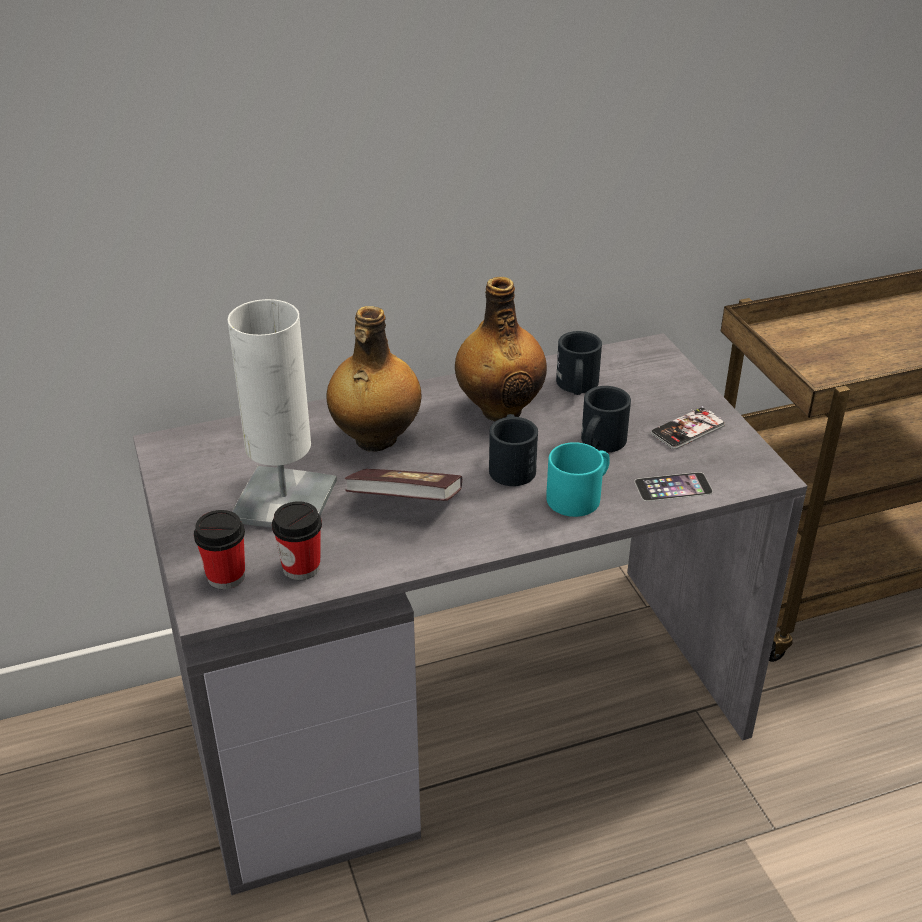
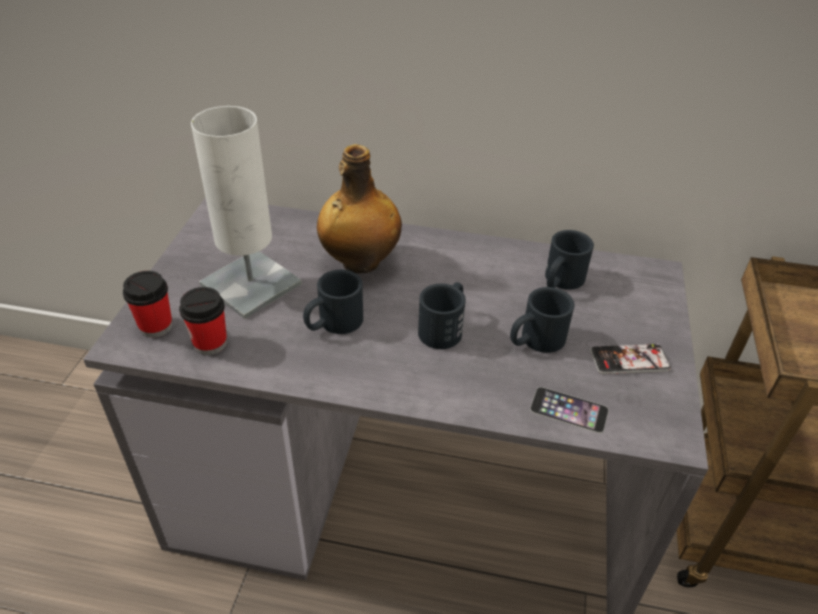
camera: 30 degrees right, 5 degrees up
(405, 502) = (333, 323): book -> black mug
(500, 409) = (478, 276): bottle -> none
(579, 495) = (477, 379): turquoise mug -> none

